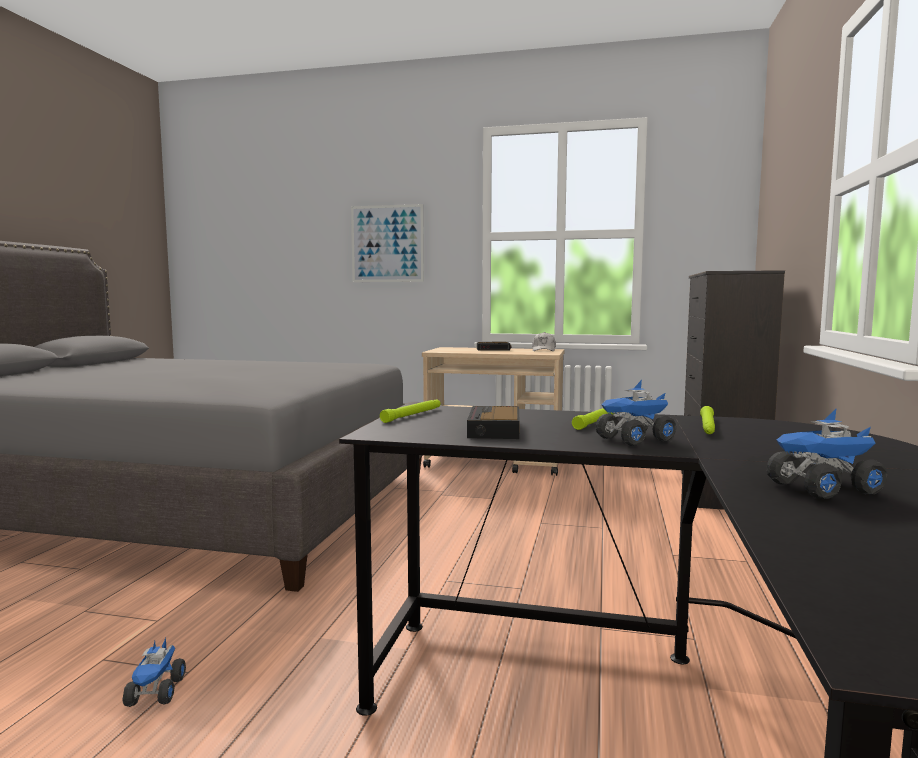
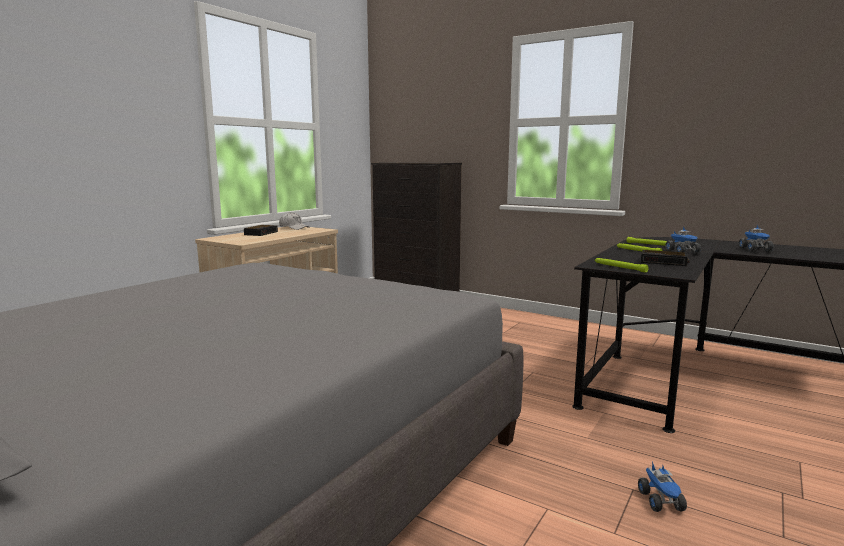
camera: 70 degrees left, 5 degrees up
(156, 692) = (661, 501): toy truck -> toy truck turned 75 degrees clockwise
(387, 244) = (96, 118): picture -> none

